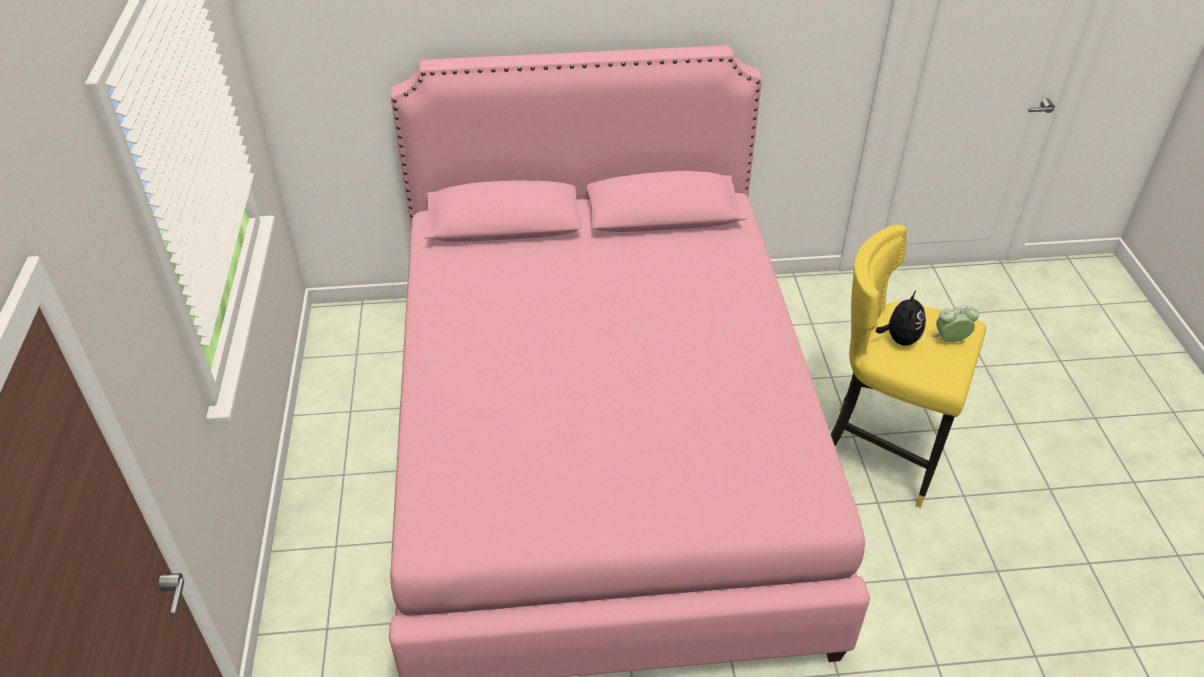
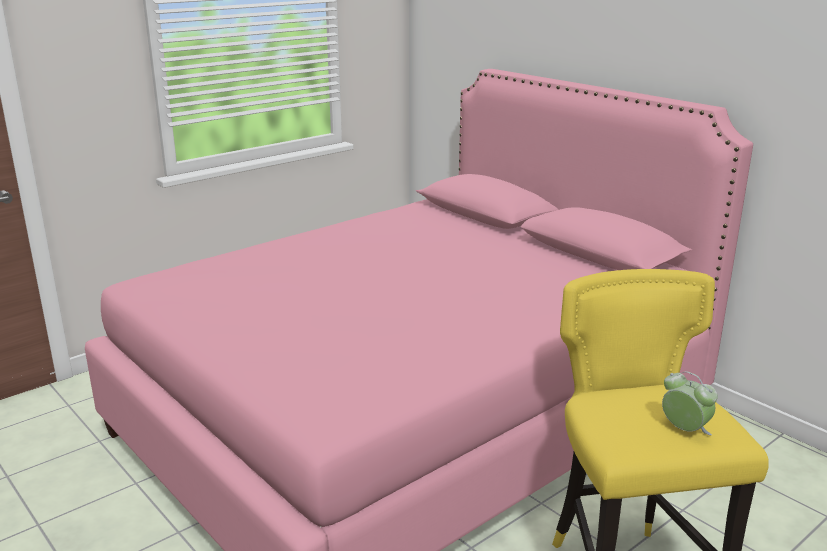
camera: 55 degrees right, 20 degrees down
(899, 339) = (632, 399): plush toy -> none

